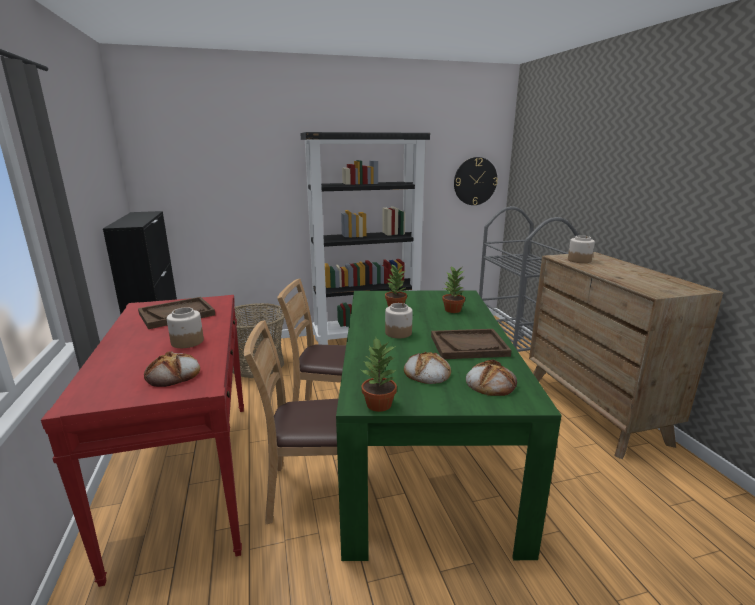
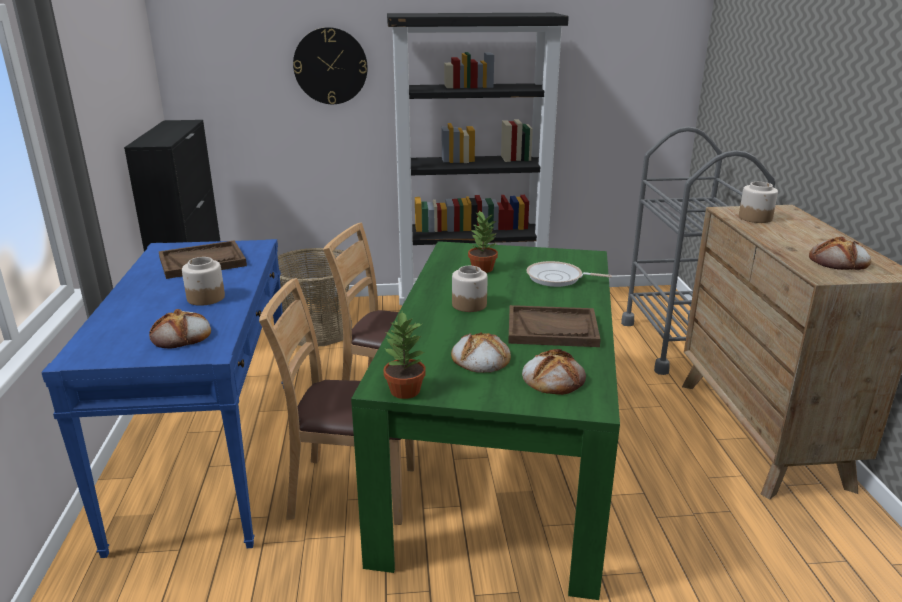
camera: 10 degrees right, 5 degrees up
(188, 475) = (210, 456): red console table -> blue console table
(453, 310) = (557, 278): potted plant -> frying pan
(475, 181) = (647, 83): wall clock -> wall clock (330, 66)
(656, 283) = (839, 261): none -> bread

